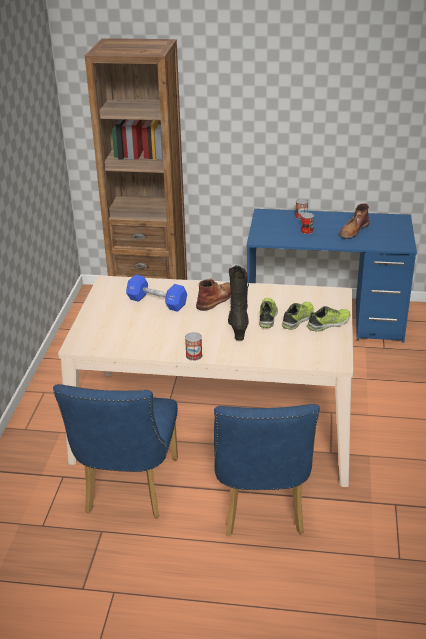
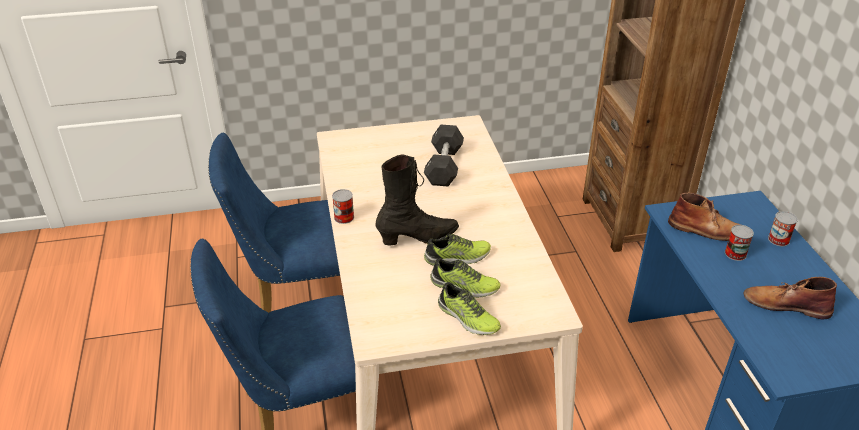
camera: 70 degrees right, 5 degrees up
(157, 302) = (444, 166): blue dumbbell -> black dumbbell
(216, 299) = (476, 207): brown boot -> brown boot (706, 229)

